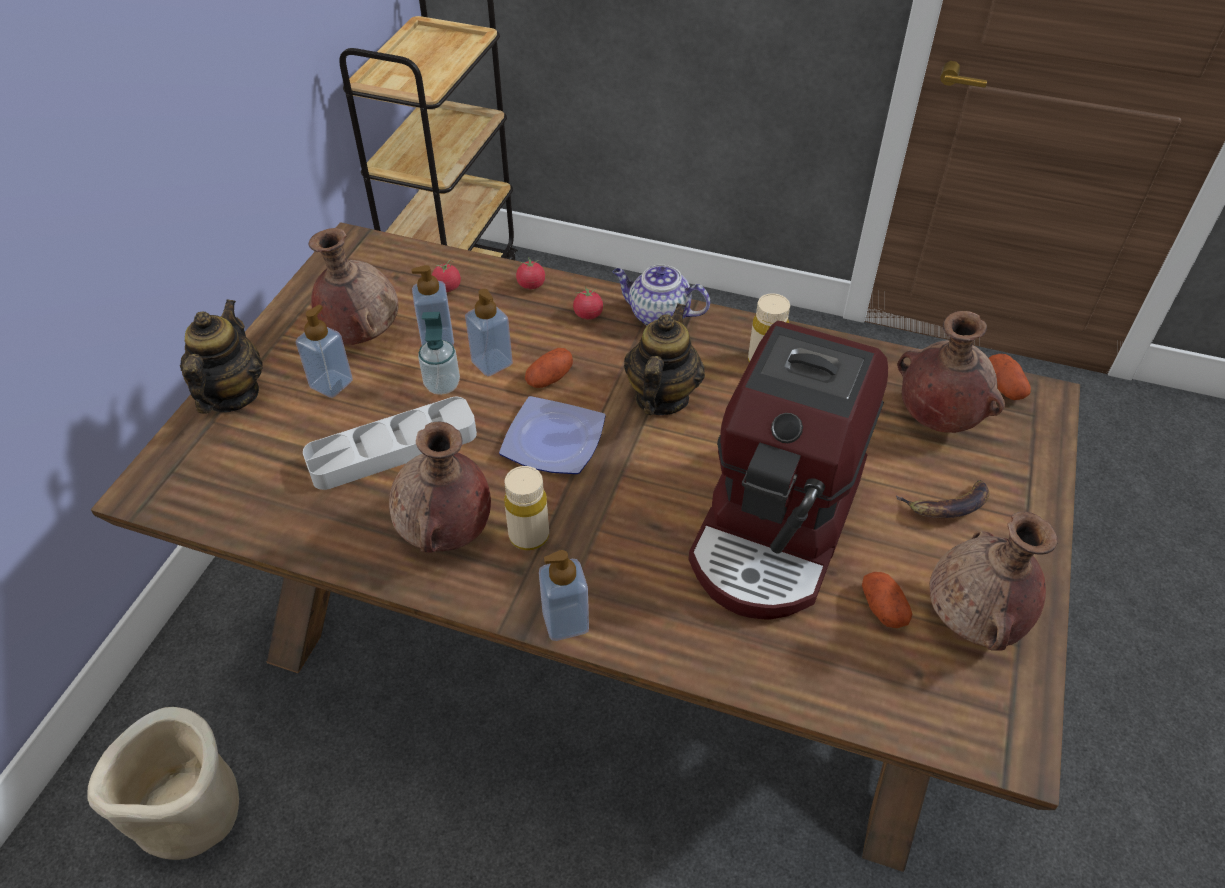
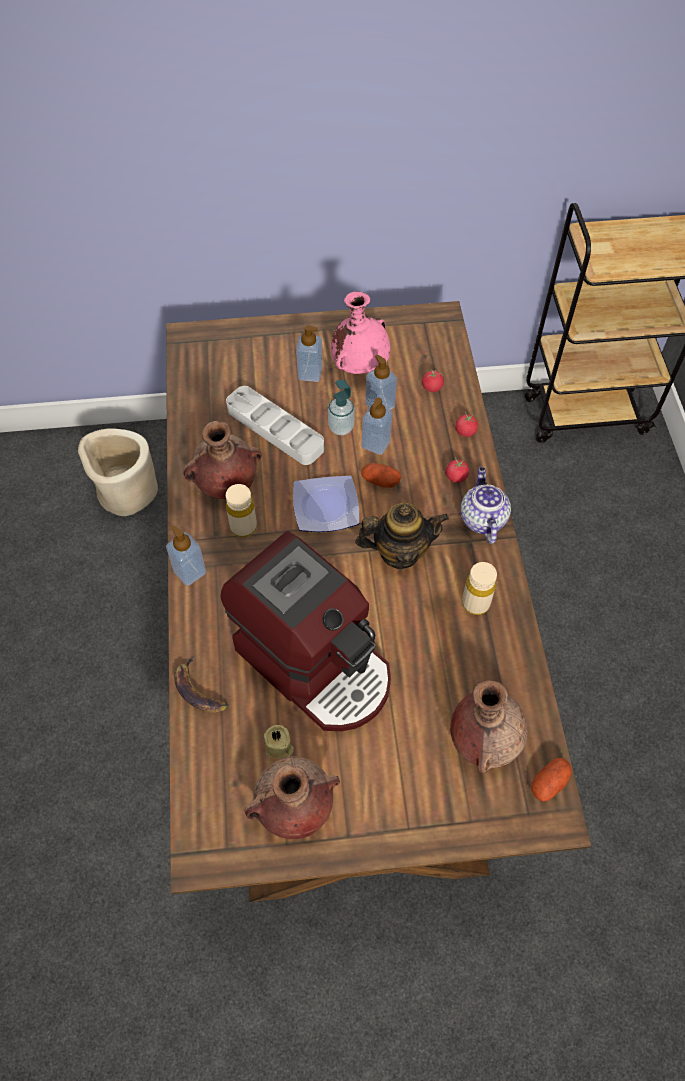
camera: 65 degrees right, 10 degrees up
(231, 395) = (275, 333): teapot -> none
(361, 334) = (360, 366): brown vase -> pink vase
(777, 529) = (316, 662): coffee machine -> coffee machine turned 135 degrees counterclockwise
(882, 608) = (279, 747): potato -> beige candle
(947, 506) = (393, 768): banana -> banana (198, 690)

